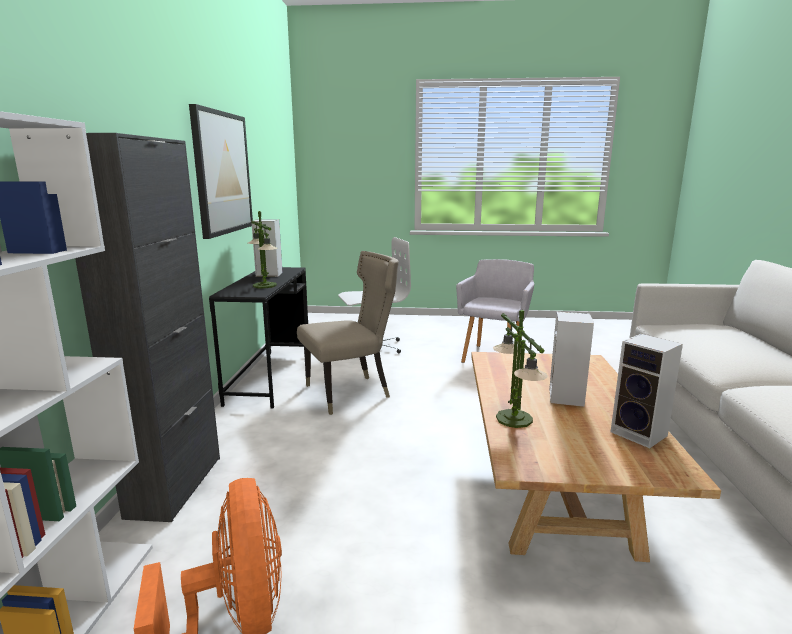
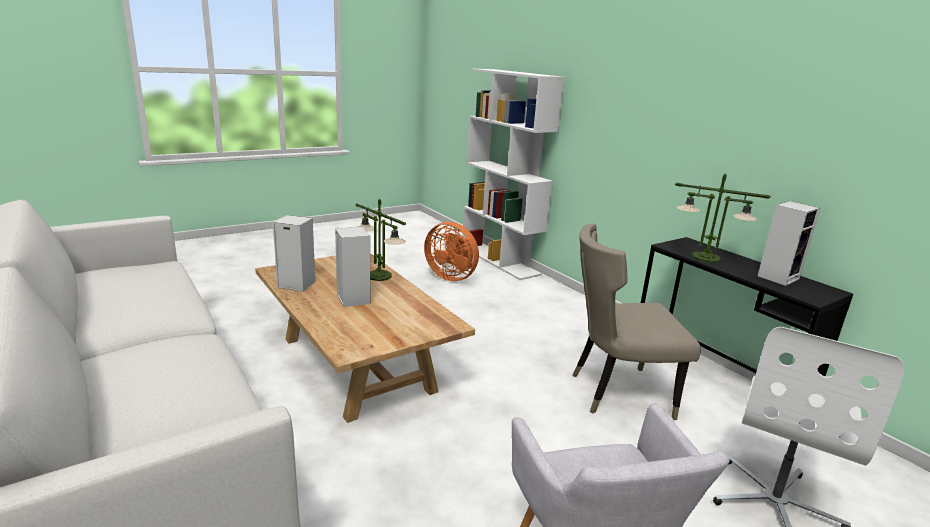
camera: 140 degrees right, 5 degrees up
(175, 486) = (564, 296): black cabinet -> none
(222, 173) = (785, 133): picture -> none
(351, 392) = (616, 392): beige chair -> beige chair turned 60 degrees clockwise

